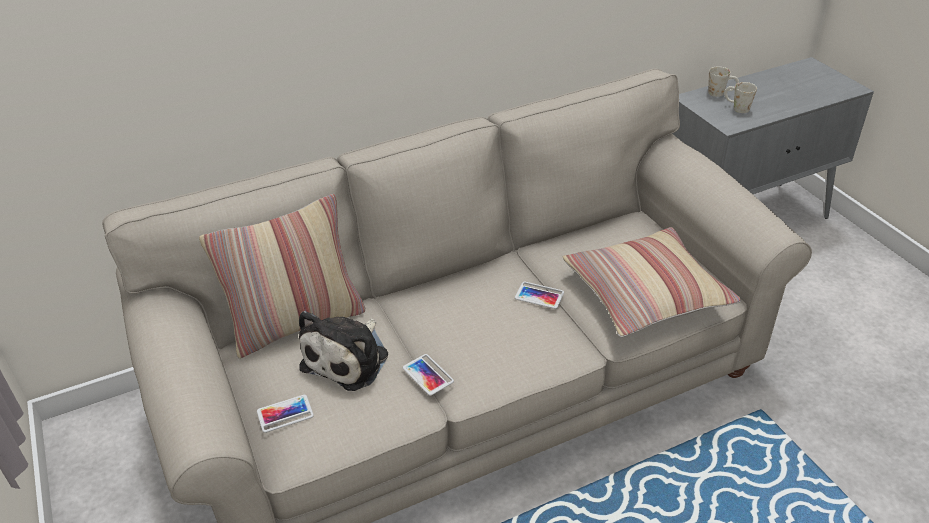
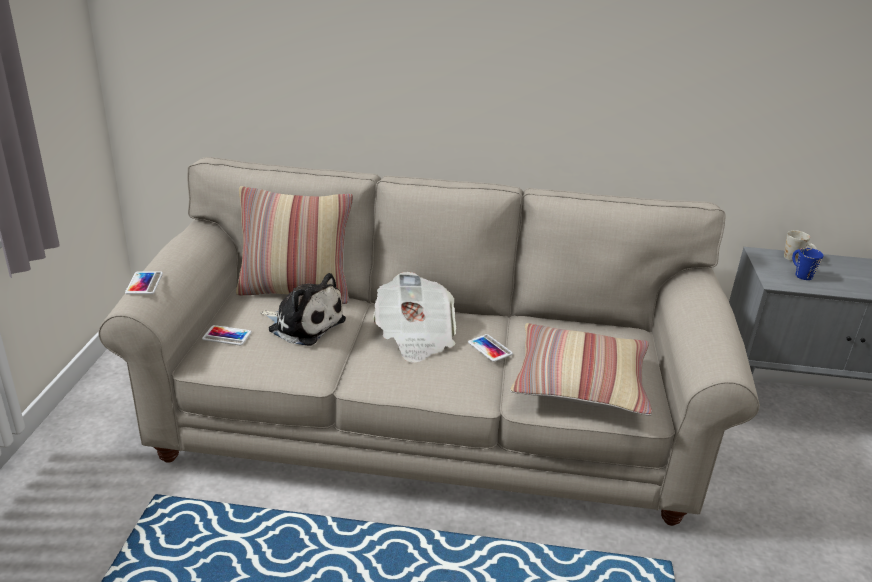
camera: 30 degrees right, 10 degrees down
(349, 358) = (303, 324): plush toy -> plush toy turned 120 degrees counterclockwise
(428, 375) = (346, 358): phone -> phone (144, 283)
(463, 317) = (414, 337): none -> newspaper
(736, 108) = (800, 273): white mug -> blue mug

